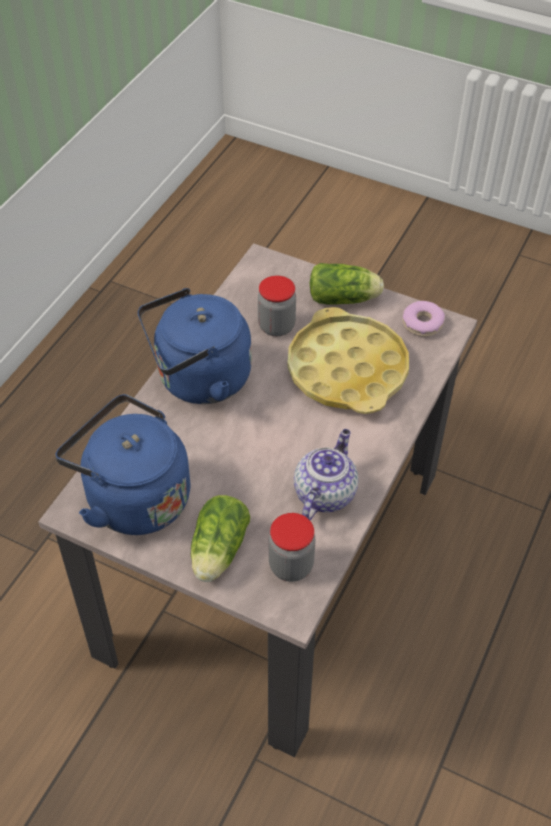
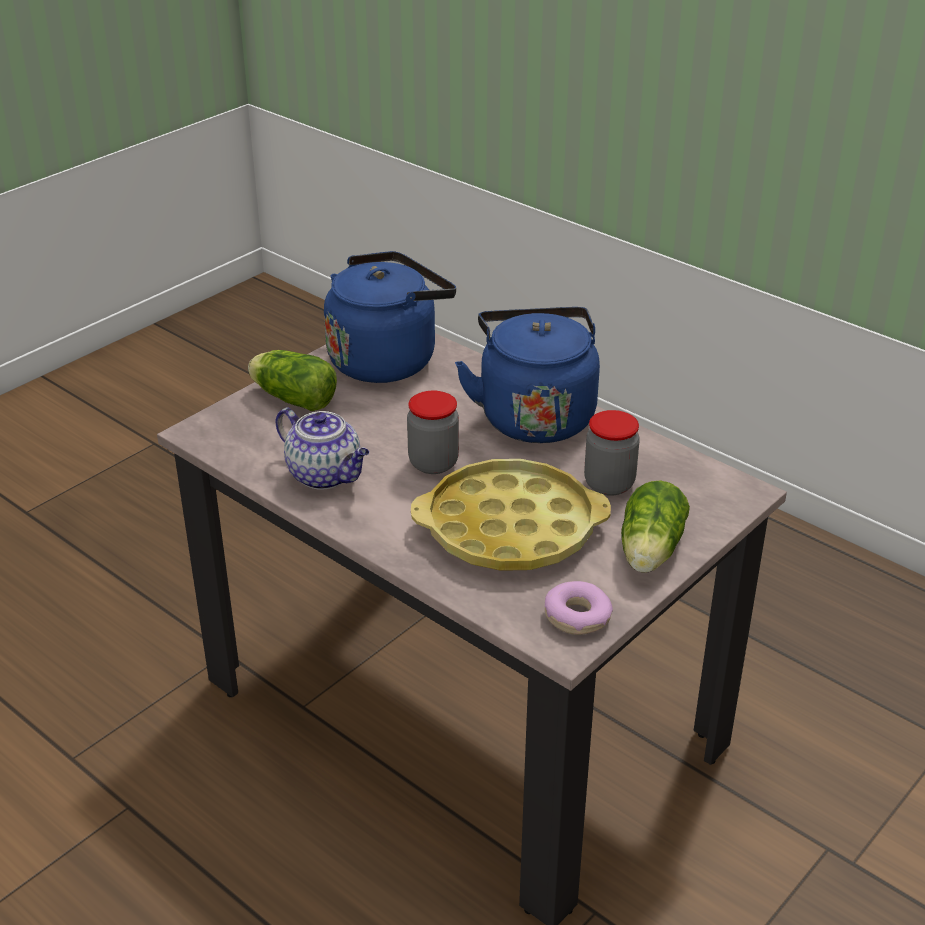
camera: 105 degrees right, 15 degrees down
(291, 566) = (247, 438): jar -> jar (433, 463)

